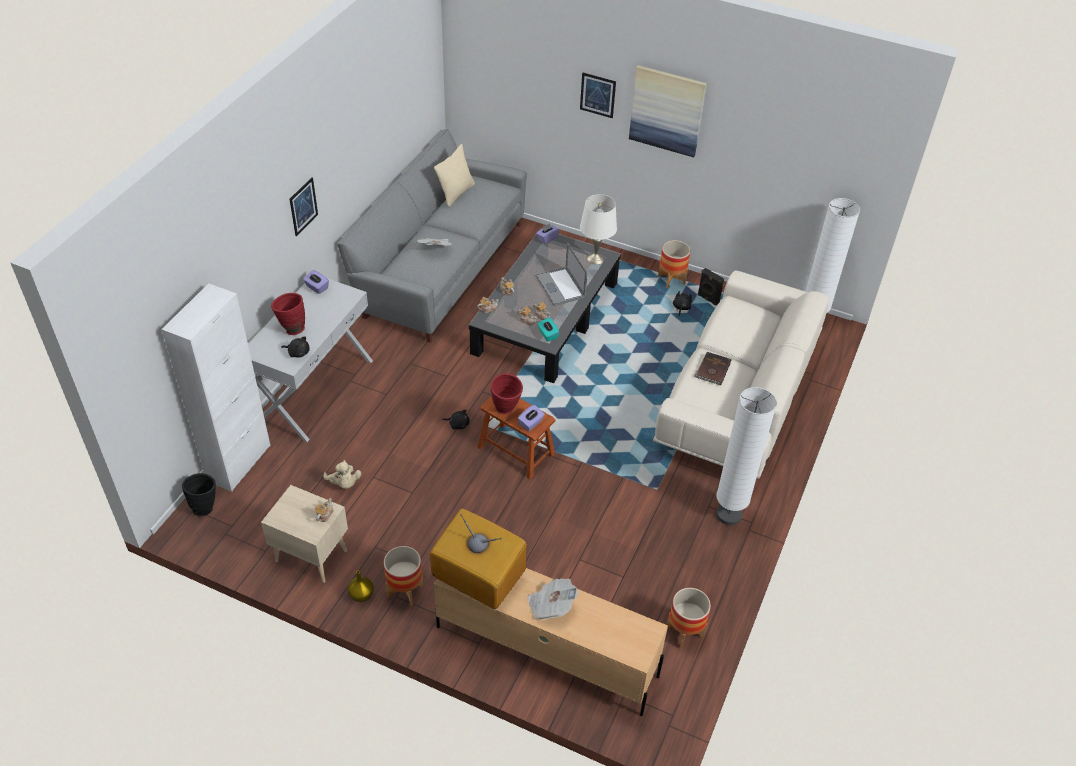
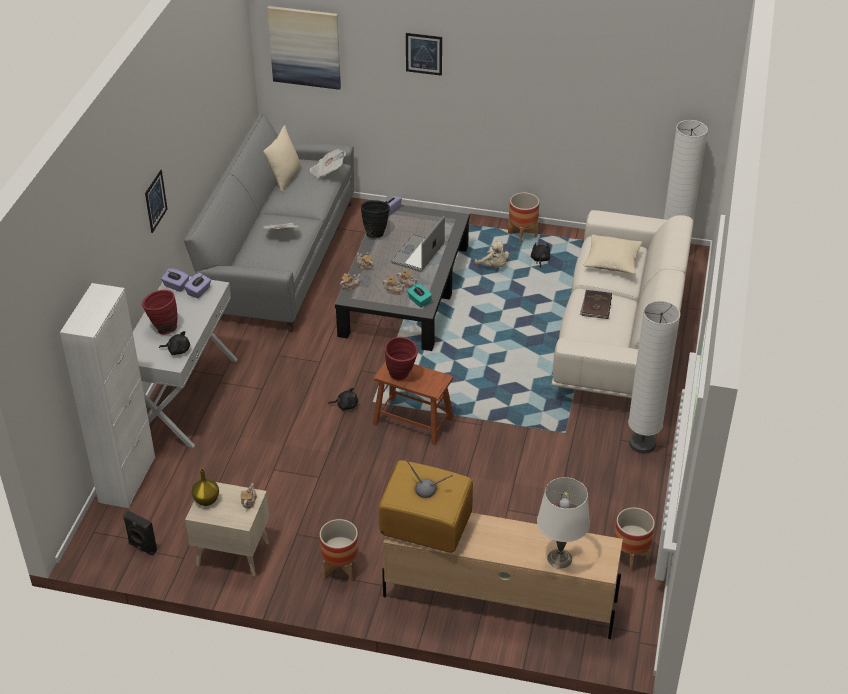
camera: 10 degrees left, 5 degrees down
(205, 506) = (105, 527): black vase -> black vase (375, 233)
(344, 483) = (245, 480): beige plush toy -> beige plush toy (494, 266)
(362, 595) = (298, 581): yellow vase -> yellow vase (207, 500)
(531, 423) = (430, 384): purple tissue box -> purple tissue box (199, 291)
(551, 606) = (505, 541): newspaper -> newspaper (327, 171)
(560, 286) = (418, 253): laptop -> laptop turned 60 degrees clockwise
(596, 258) = (446, 222): white table lamp -> white table lamp (560, 558)
(667, 110) = (498, 59): picture -> picture (305, 47)
(707, 299) = (564, 248): black speaker -> black speaker (142, 547)
(741, 326) = (612, 261): none -> beige pillow

